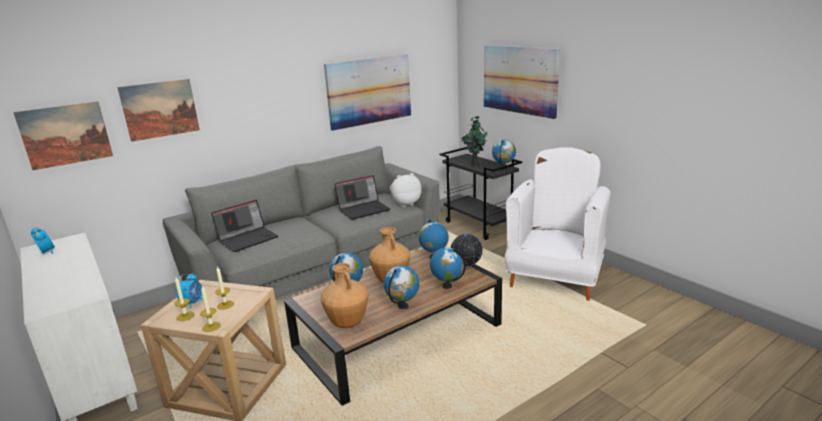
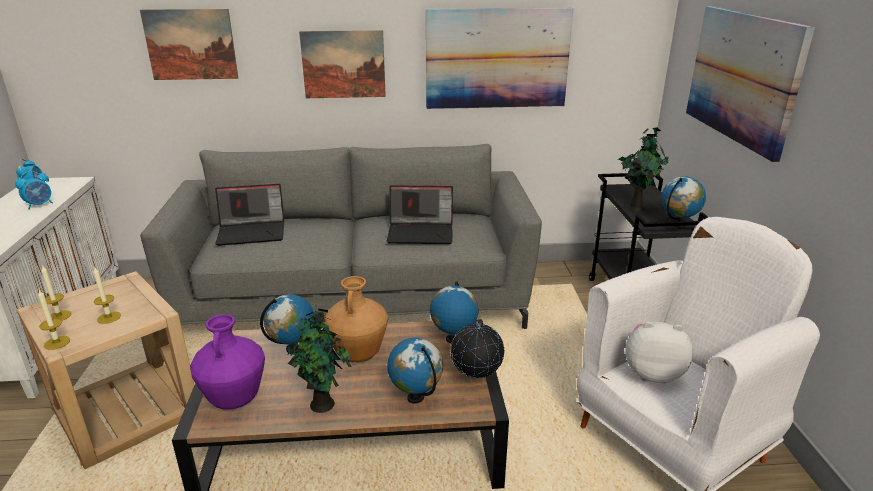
camera: 30 degrees right, 5 degrees up
(65, 135) = (82, 60): picture -> picture (343, 64)
(193, 303) = (89, 301): alarm clock -> alarm clock (40, 205)
(347, 323) = (235, 400): brown vase -> purple vase
(403, 306) = (324, 405): globe -> potted plant
(405, 204) = (486, 240): plush toy -> plush toy (652, 373)

